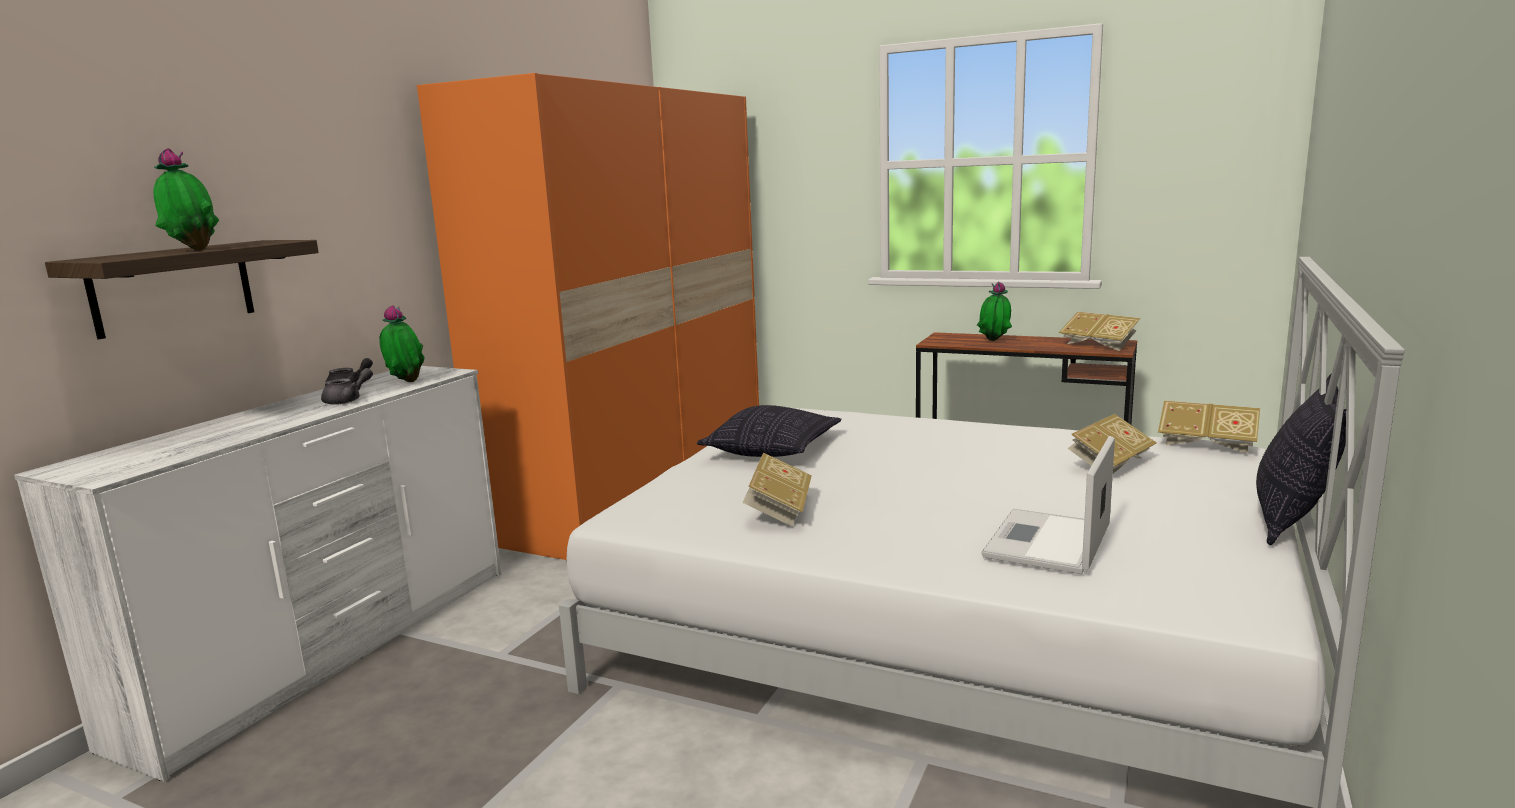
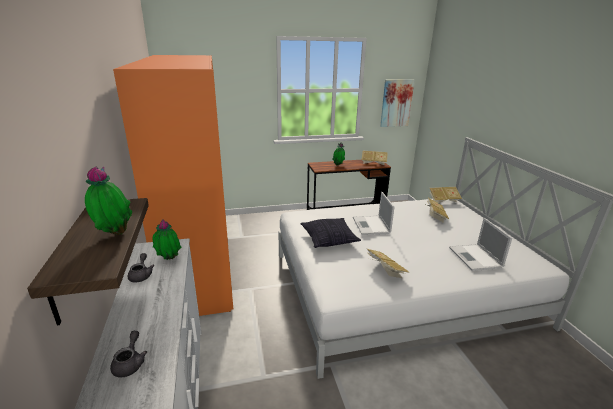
camera: 40 degrees left, 10 degrees up
(348, 400) = (165, 286): grey teapot -> grey teapot (130, 363)
(897, 447) = (371, 226): none -> laptop
(1207, 190) = (396, 103): none -> picture
(1291, 522) = (503, 228): pillow -> none

